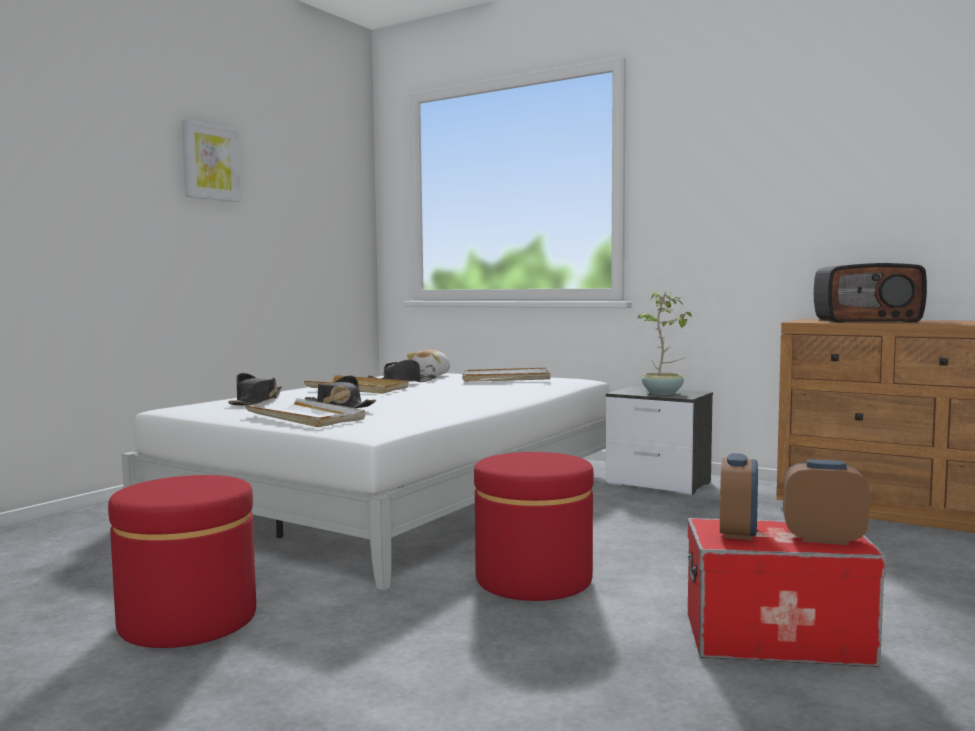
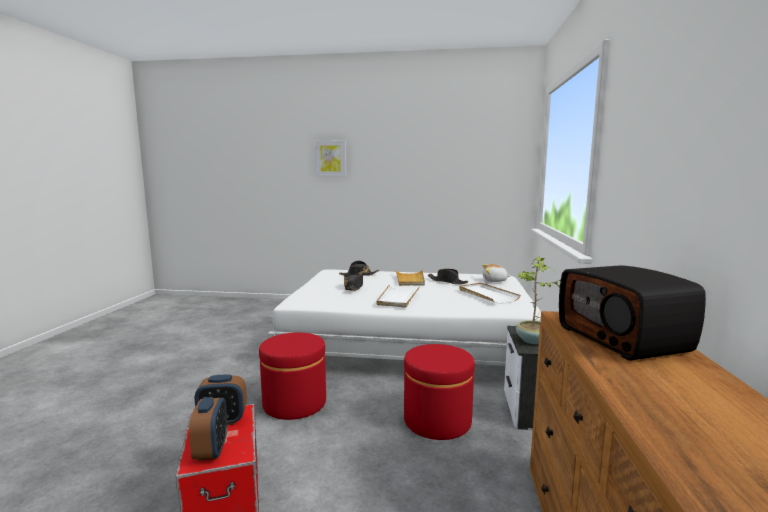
camera: 65 degrees right, 5 degrees up
(188, 620) = (226, 350): red ottoman -> red ottoman (437, 421)
(210, 162) = (407, 152): picture -> picture (330, 158)
(306, 417) = (322, 288): white tray -> white tray (398, 298)

